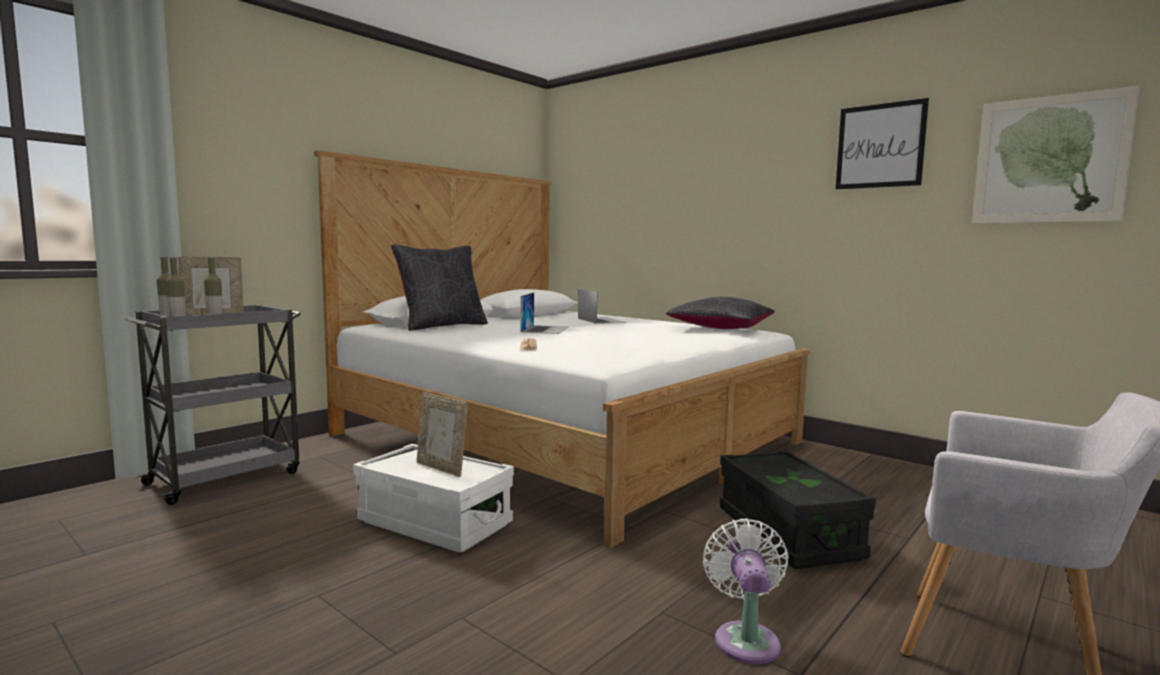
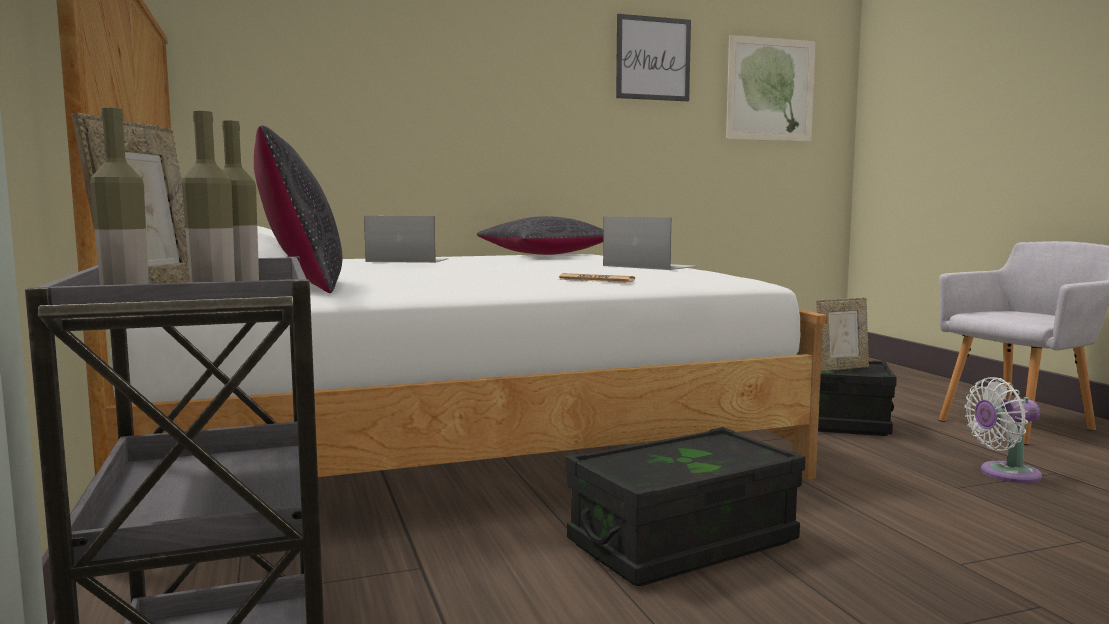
camera: 60 degrees left, 0 degrees up
(434, 523) = (683, 543): white storage box -> black storage box
(441, 468) = (692, 457): picture frame -> picture frame (841, 368)
(545, 329) = (462, 270): laptop -> laptop (649, 266)
(746, 638) = (1004, 474): white fan -> white fan turned 45 degrees counterclockwise

